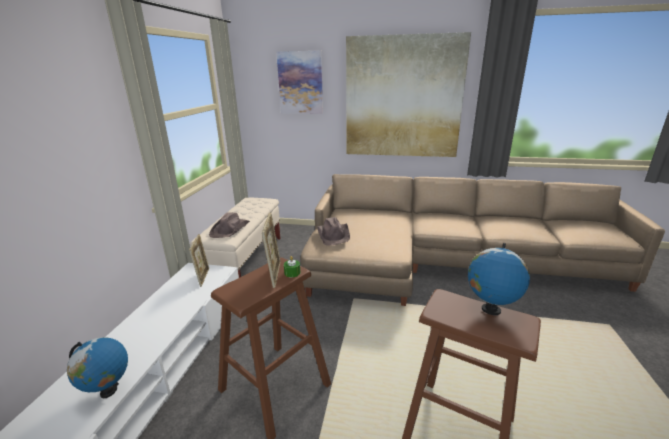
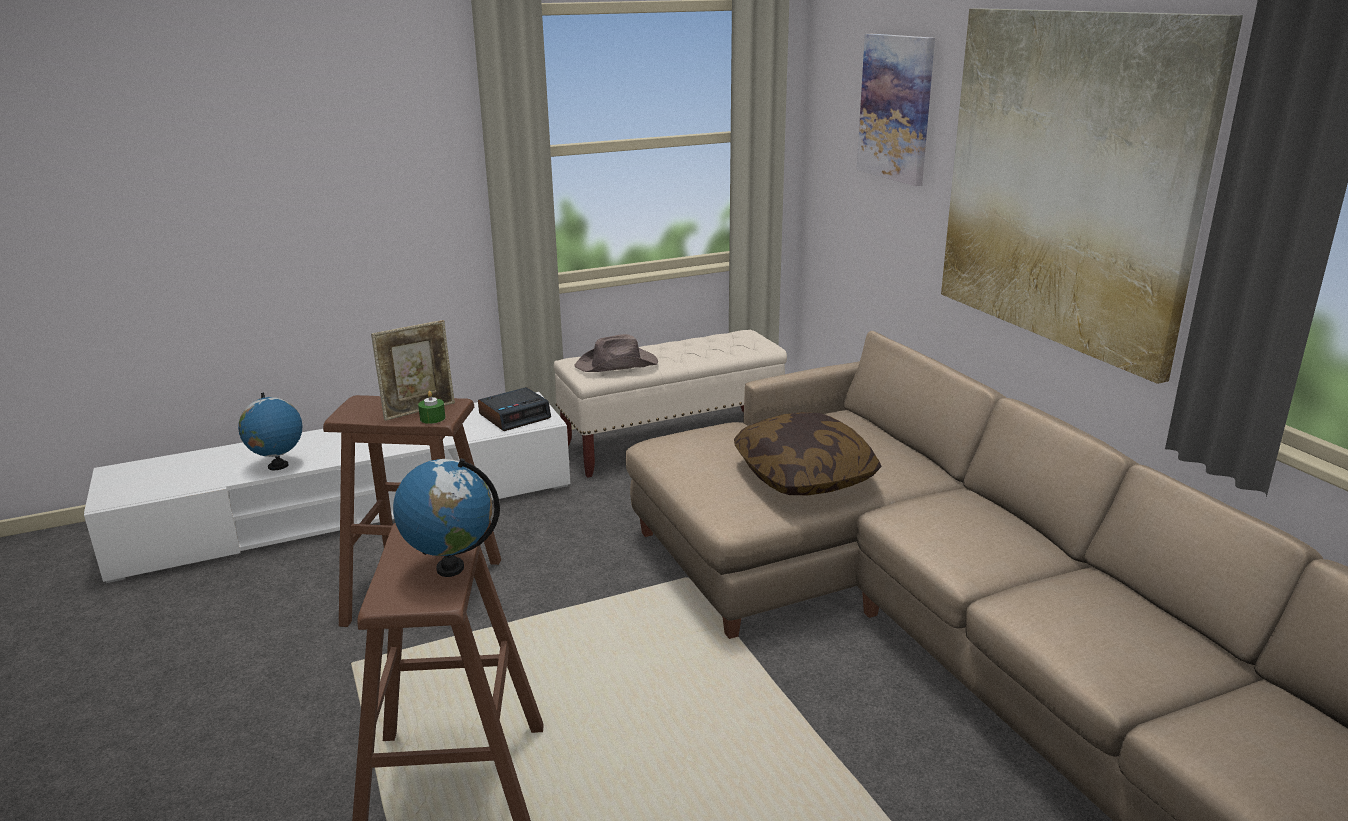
camera: 55 degrees right, 0 degrees up
(203, 277) = (515, 416): picture frame -> alarm clock
(334, 235) = (715, 439): brown hat -> none
(384, 230) = (804, 476): none -> pillow

